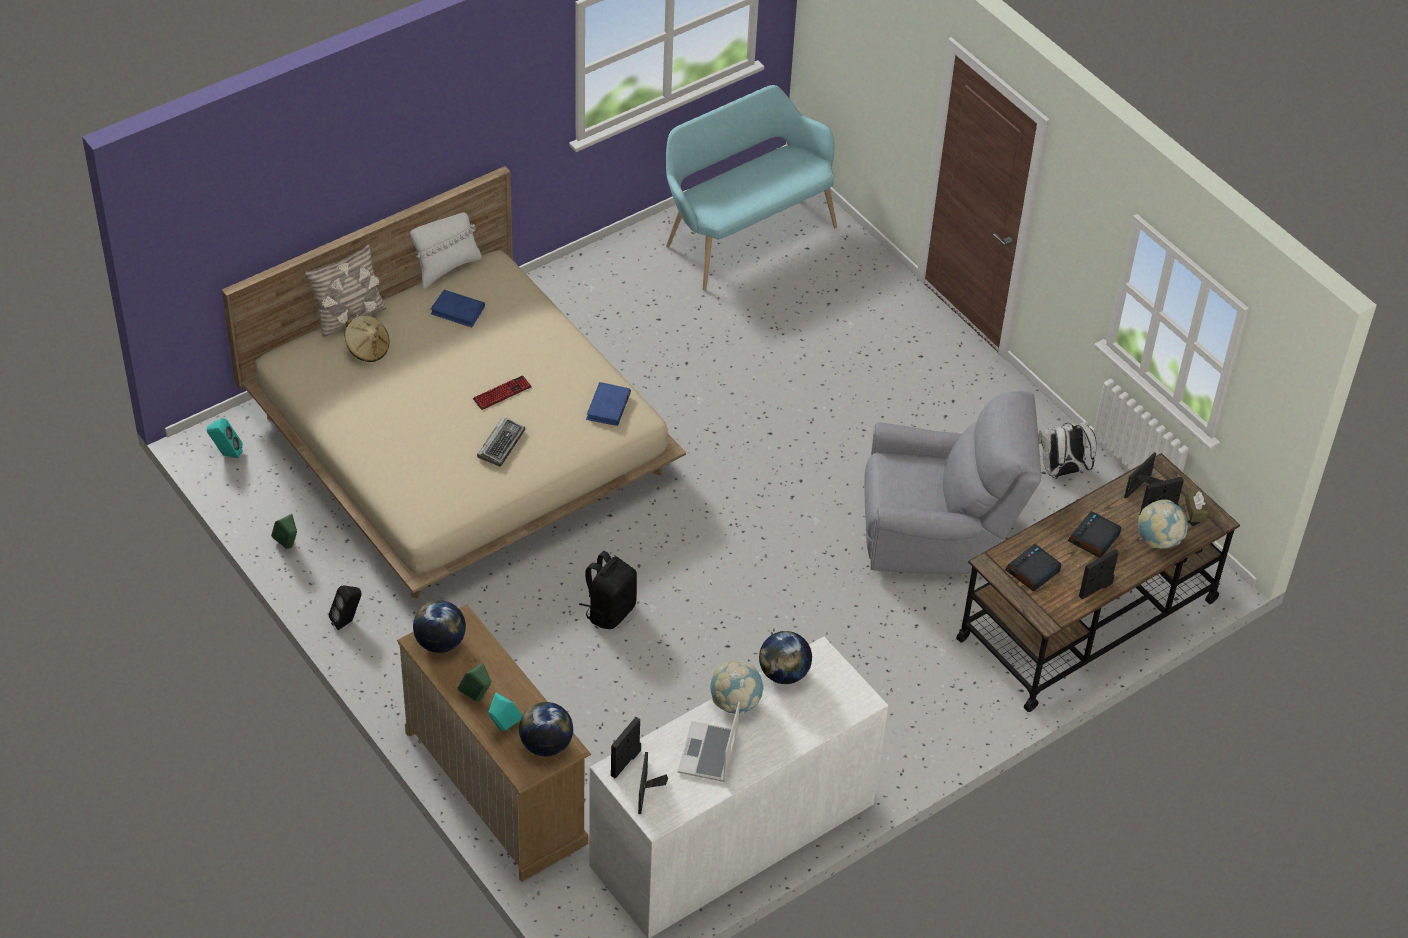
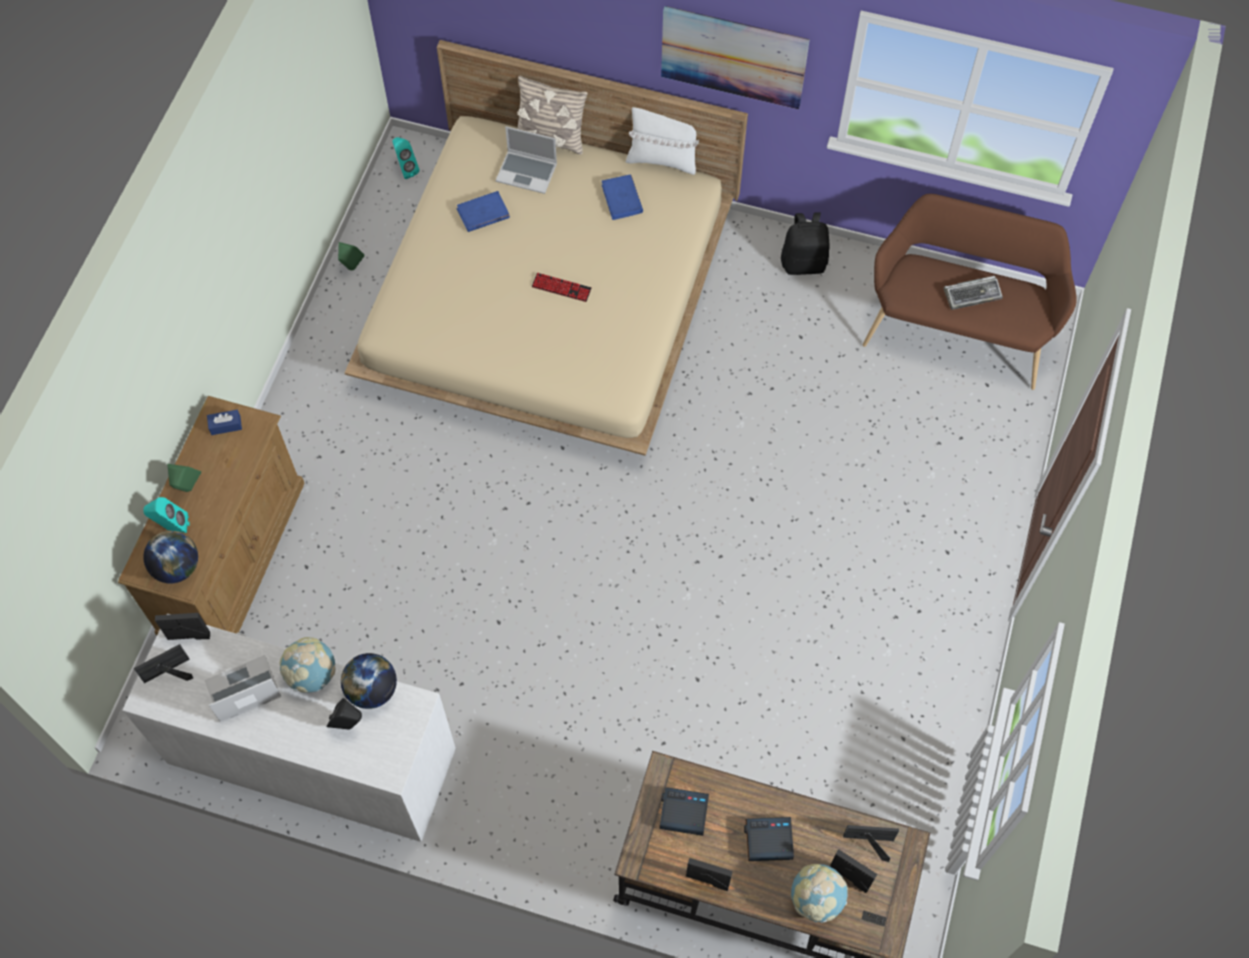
camera: 55 degrees right, 15 degrees up
(347, 621) = (313, 354): black speaker -> black speaker (349, 725)
(367, 349) = (527, 172): beige hat -> laptop
(440, 642) = (225, 425): globe -> blue tissue box
(484, 117) = (733, 56): none -> picture
(501, 444) = (508, 324): keyboard -> keyboard (972, 294)
(608, 406) = (614, 367): blue book -> blue book (483, 214)
(609, 611) = (465, 515): black backpack -> black backpack (804, 262)
(745, 234) = (957, 330): turquoise bench -> brown bench
(939, 534) = (755, 701): grey armchair -> none
(1061, 471) = (918, 752): white backpack -> none
(1195, 511) = (882, 909): brown tissue box -> none

